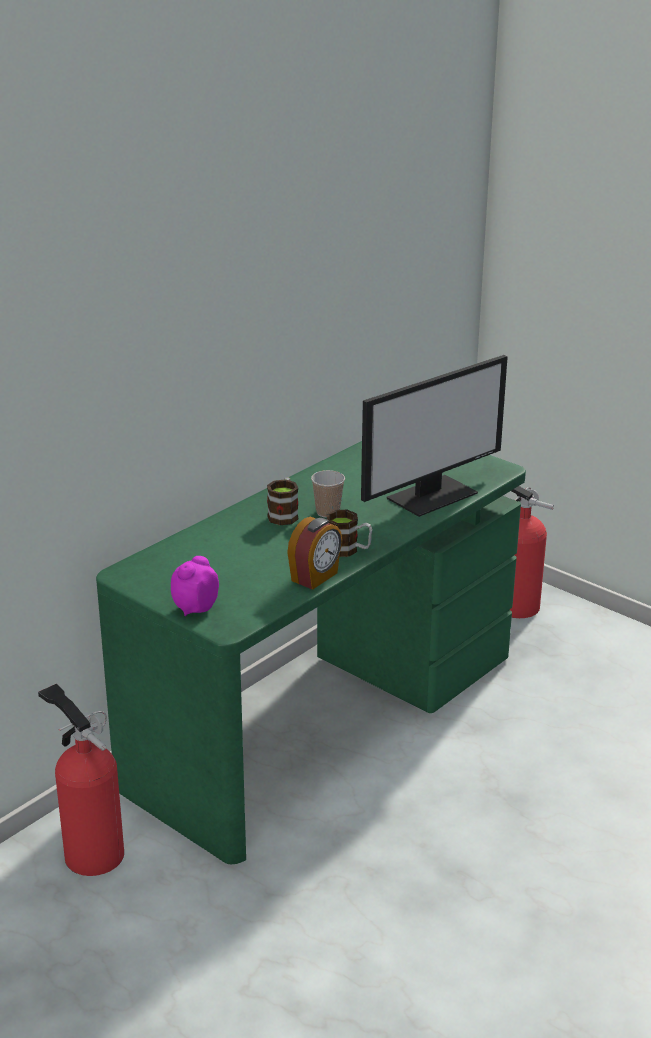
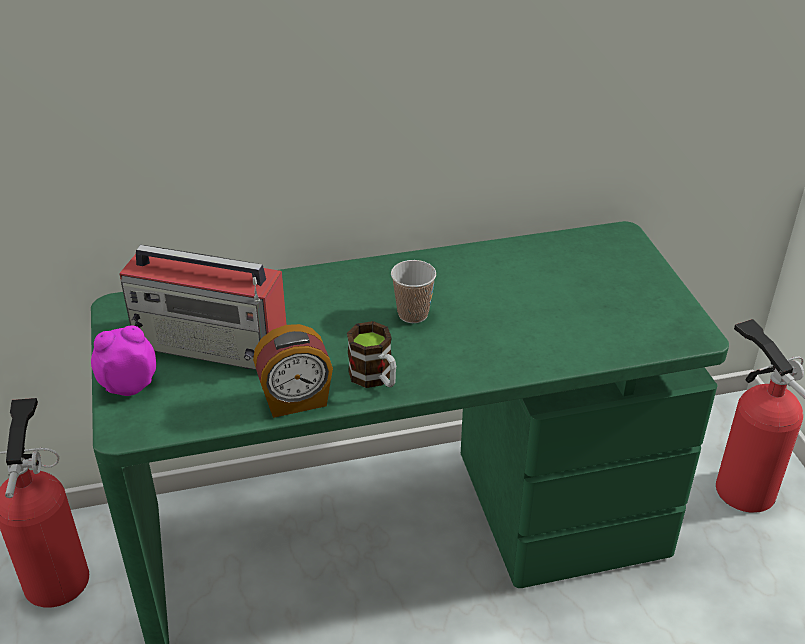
camera: 35 degrees right, 10 degrees up
(219, 570) = (212, 344): none -> radio
(284, 514) = (363, 297): mug -> none
(431, 495) = (562, 338): monitor -> none

